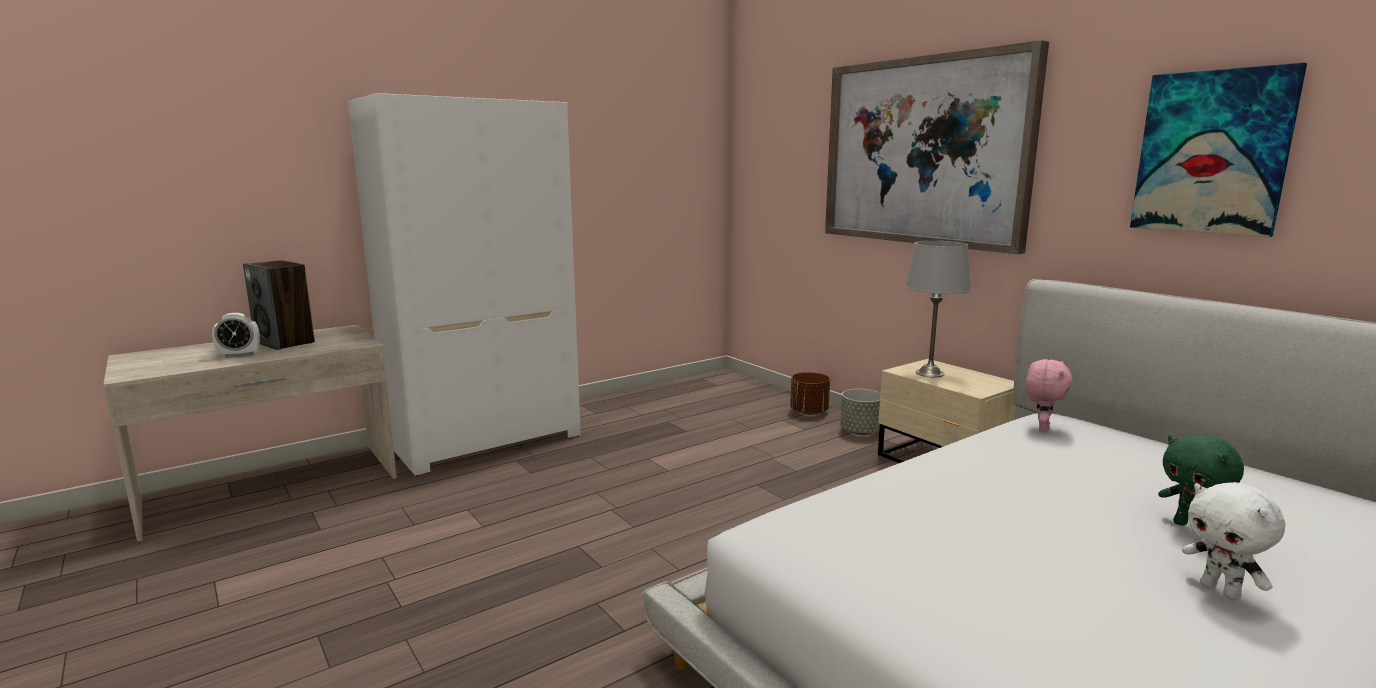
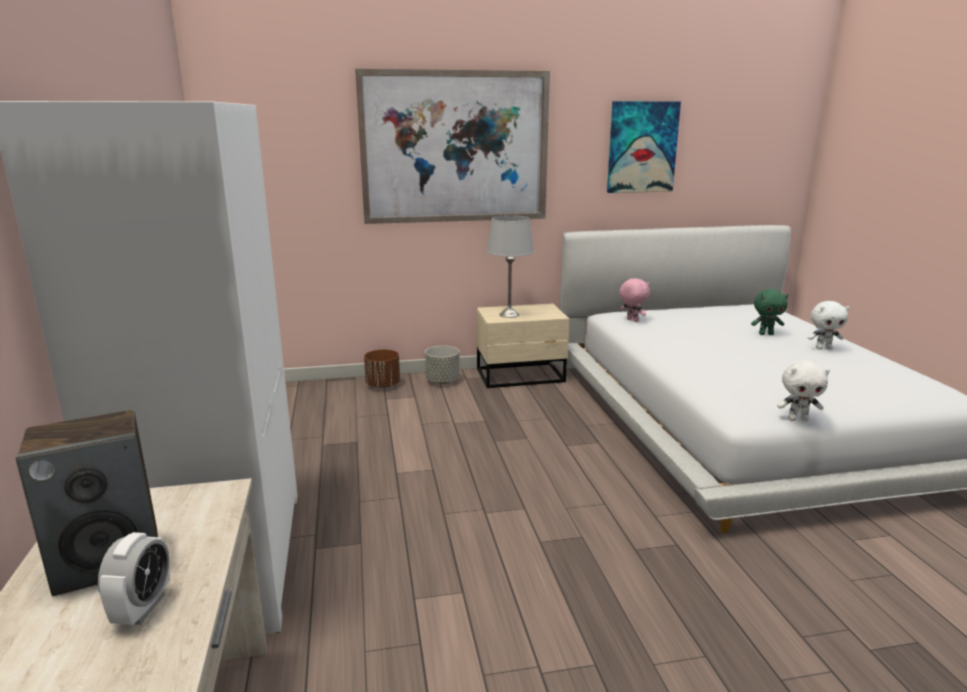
camera: 65 degrees left, 5 degrees up
(800, 576) = (798, 419): none -> white plush toy

